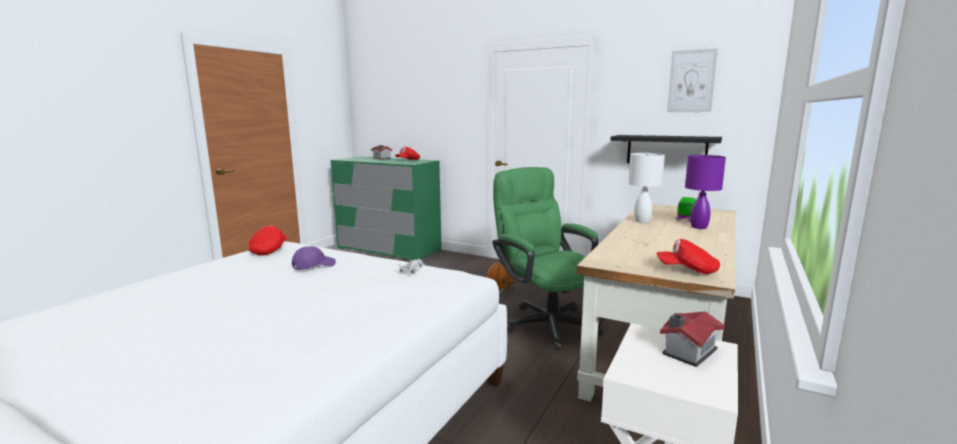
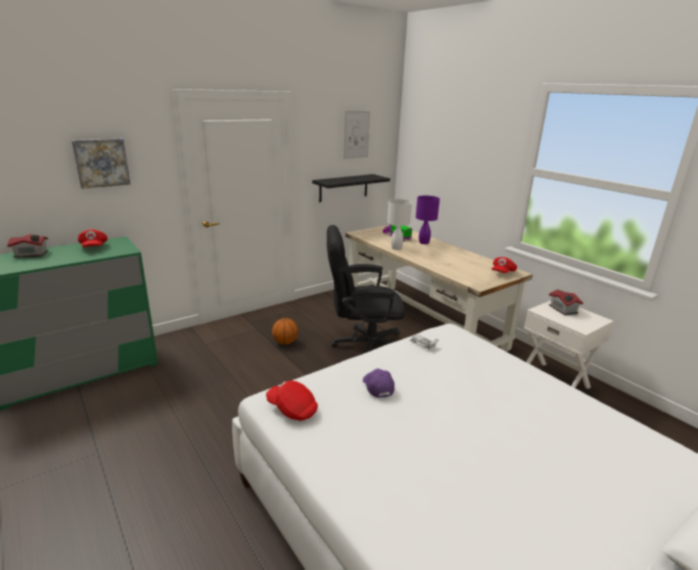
camera: 65 degrees left, 10 degrees up
(434, 102) = (101, 162): none -> picture
(545, 321) = (362, 345): green office chair -> black office chair

